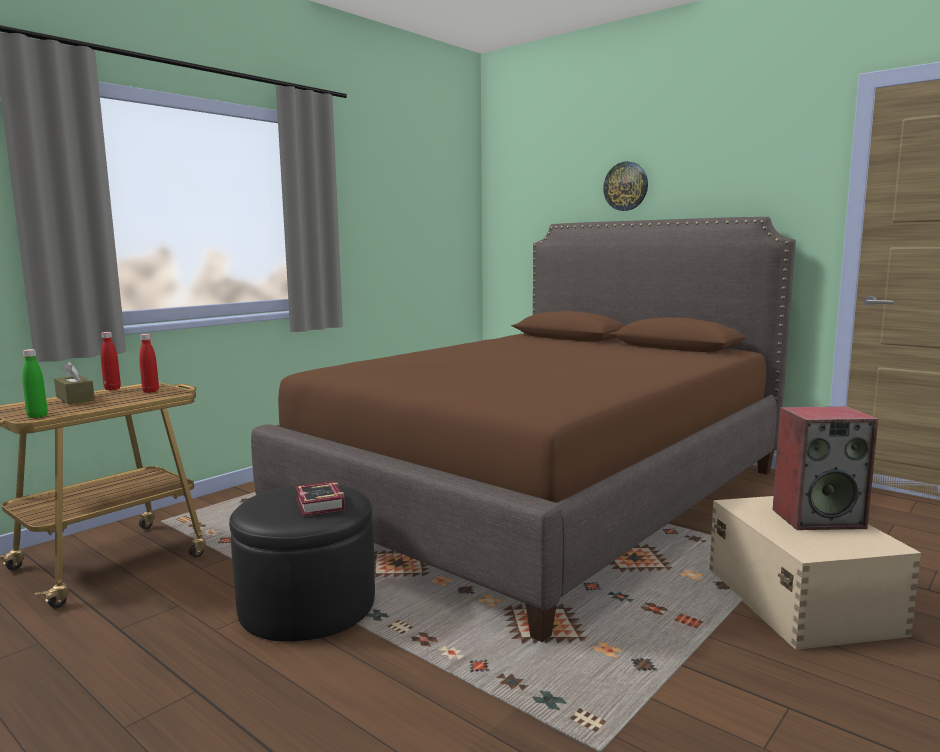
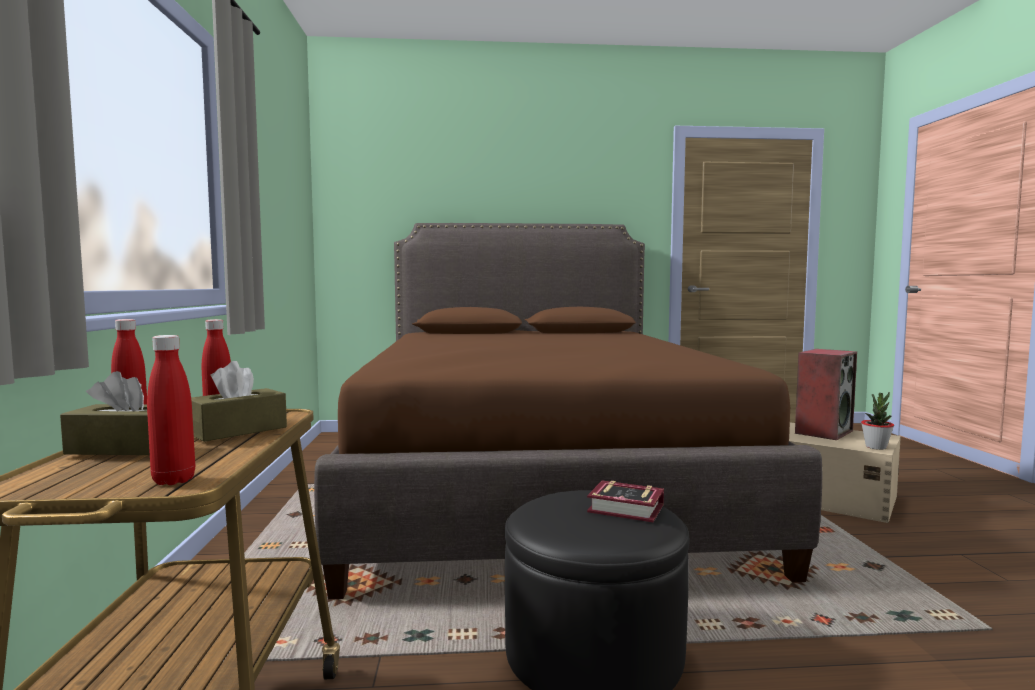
camera: 45 degrees left, 5 degrees down
(37, 416) = (174, 480): green bottle -> red bottle
(127, 398) = (238, 430): none -> brown tissue box
(626, 186) = (490, 192): wall clock -> none
(817, 550) = (876, 447): none -> potted plant

